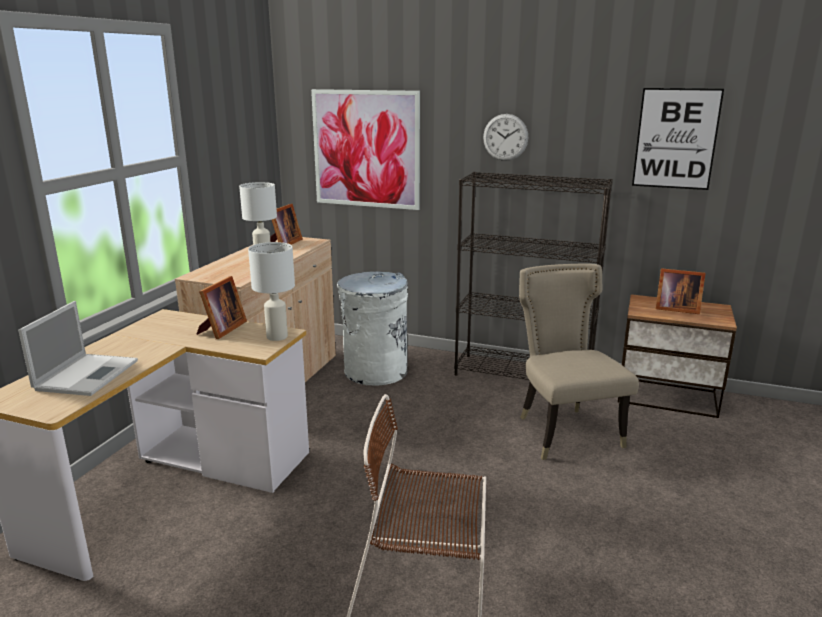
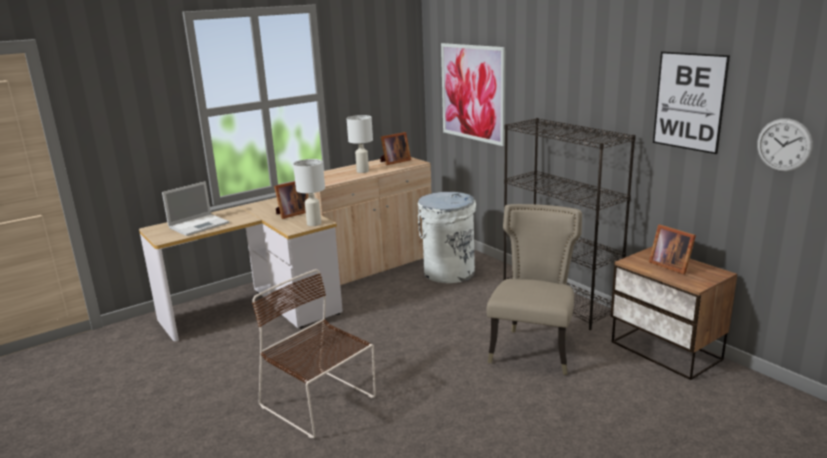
camera: 35 degrees right, 0 degrees up
(505, 137) = (560, 90): wall clock -> wall clock (784, 145)

